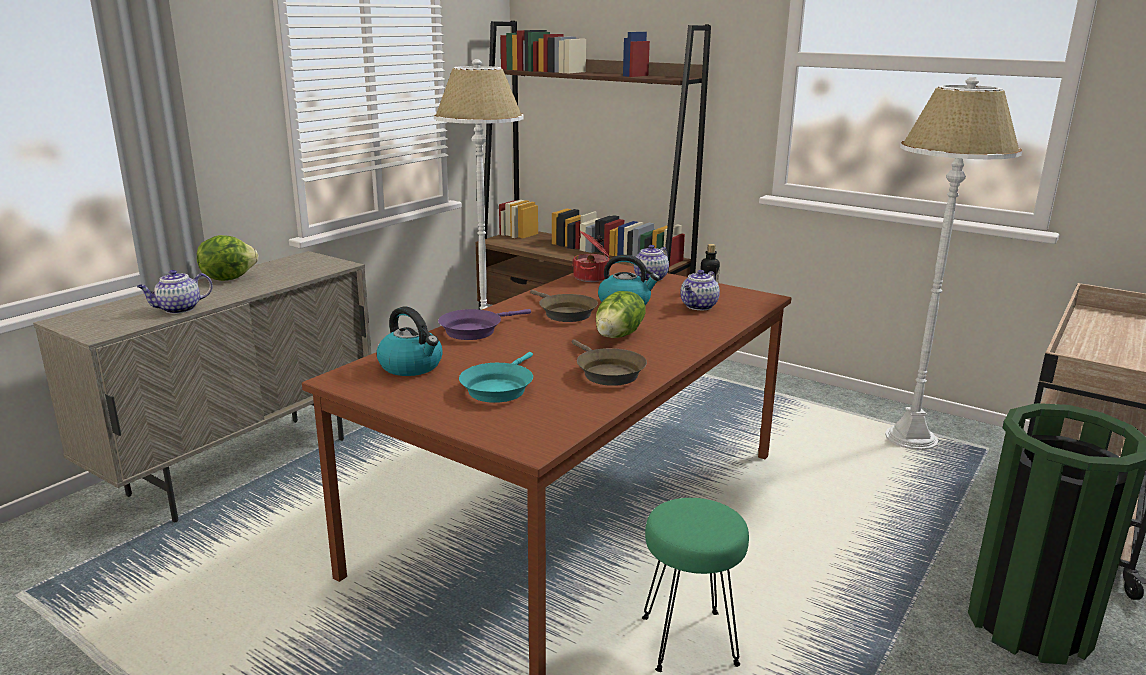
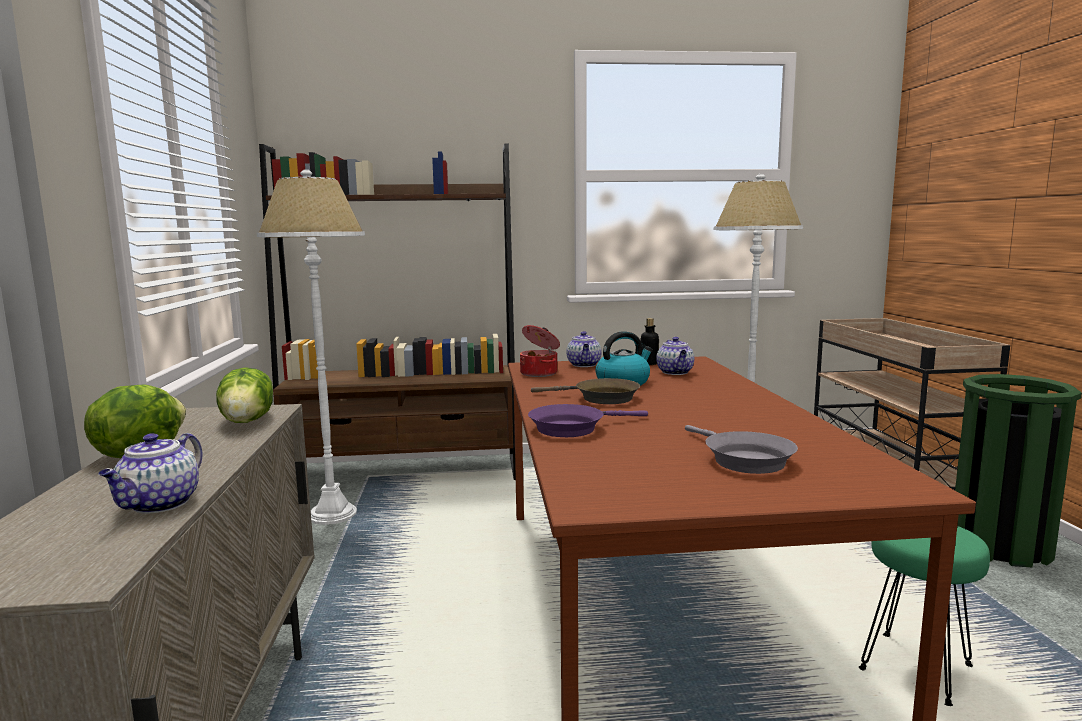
camera: 40 degrees left, 10 degrees down
(412, 366) = (616, 470): kettle -> none
(475, 330) = (572, 428): purple frying pan -> purple frying pan turned 60 degrees clockwise
(499, 388) = (743, 459): turquoise frying pan -> grey frying pan
(607, 372) = (769, 424): brown frying pan -> none
(619, 335) = (691, 400): lettuce -> lettuce (248, 421)

